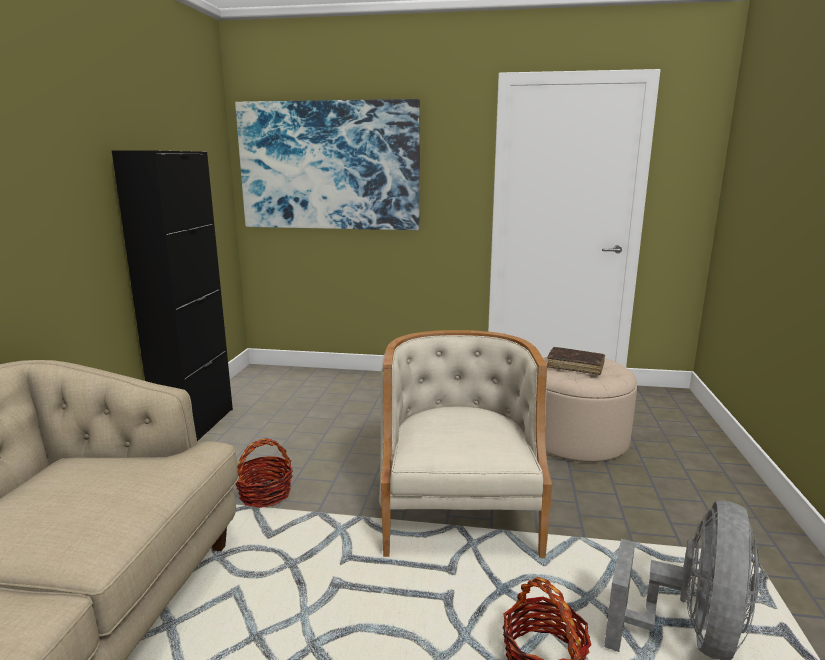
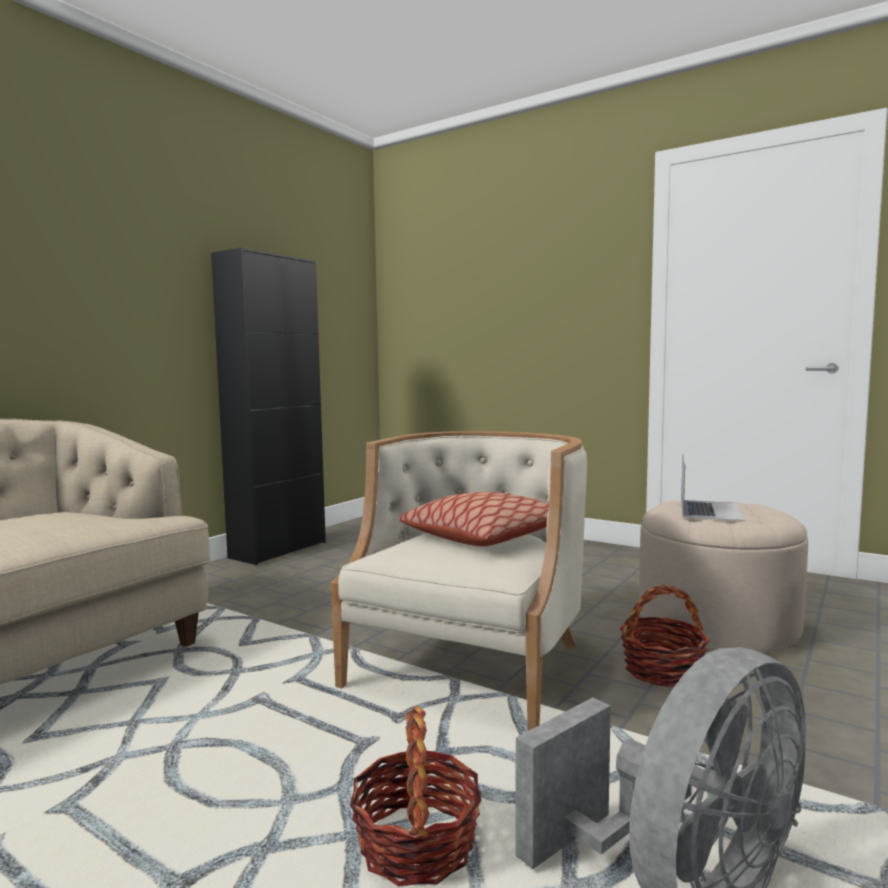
camera: 25 degrees right, 10 degrees down
(265, 494) = (279, 611): basket -> basket (662, 671)
(329, 166) = (466, 285): picture -> none
(465, 420) = (484, 537): none -> pillow
(575, 366) = (710, 510): brown book -> laptop

